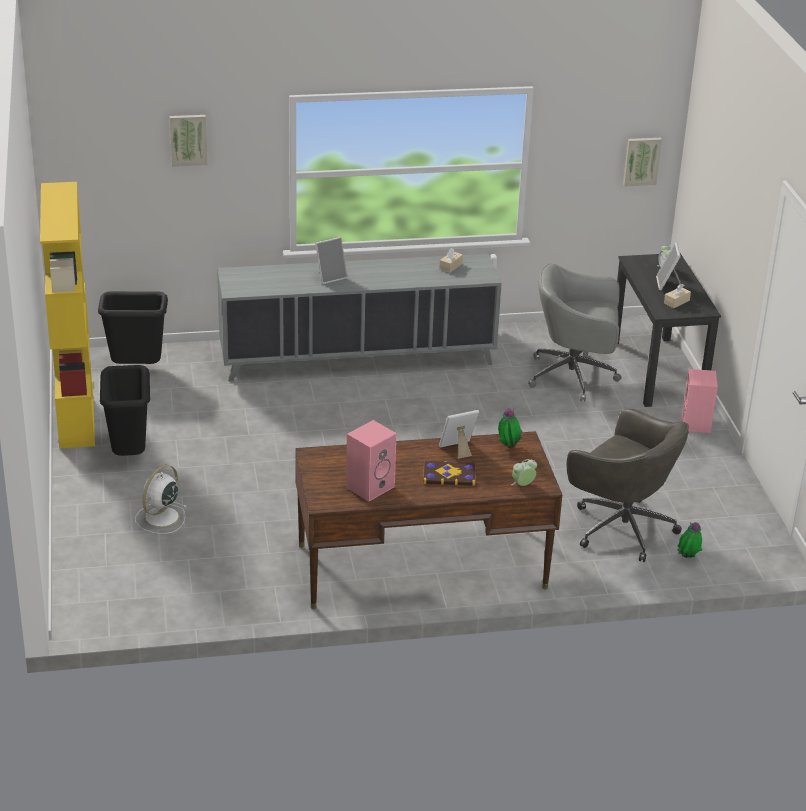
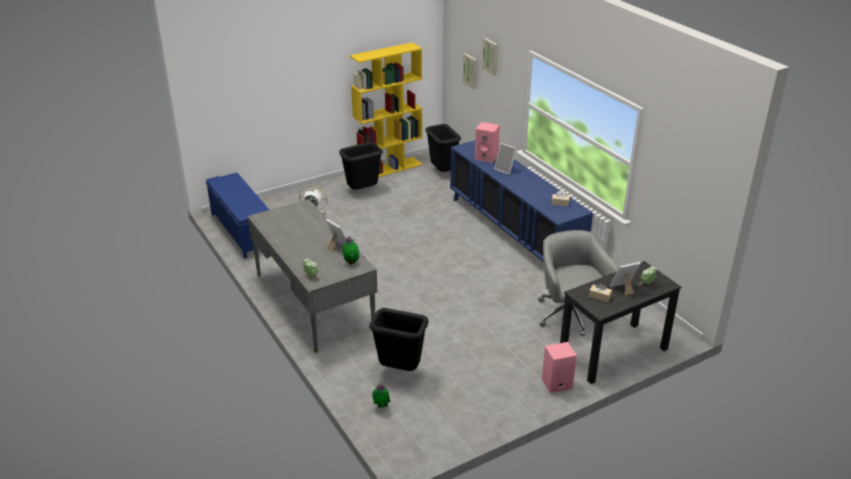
camera: 70 degrees right, 0 degrees up
(157, 603) = (242, 231): none -> blue bench
(357, 359) = (513, 232): grey cabinet -> blue cabinet
(370, 486) = (282, 227): pink speaker -> pink speaker (487, 157)
(422, 566) = (313, 301): brown desk -> grey desk
(449, 475) = (308, 249): book -> none
(620, 527) = (399, 370): grey office chair -> black trash can
(641, 161) = (700, 206): picture -> picture (471, 70)

